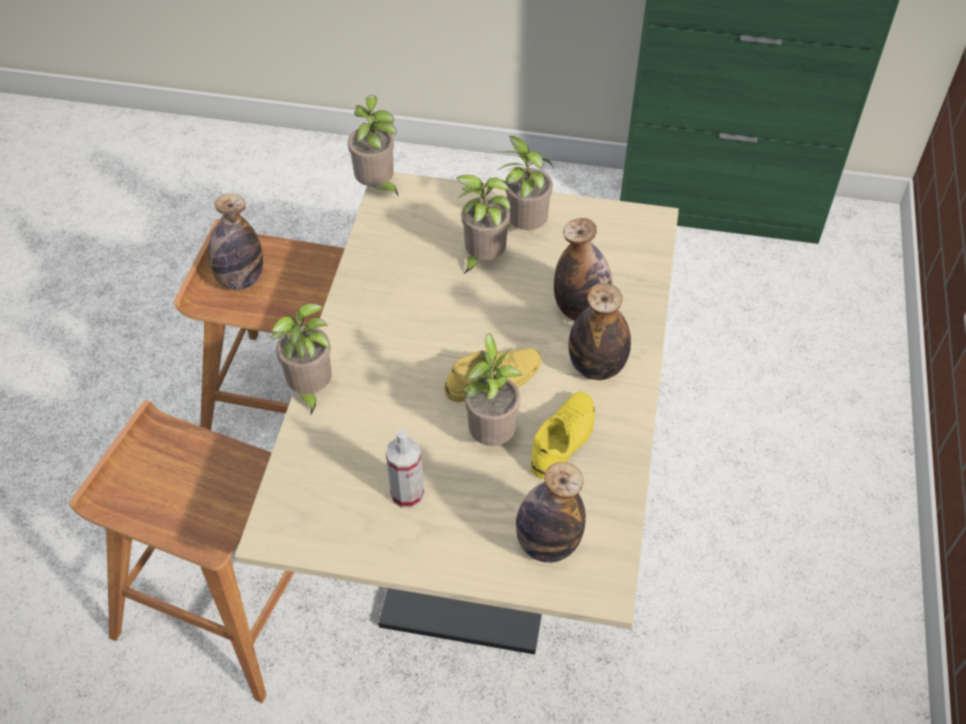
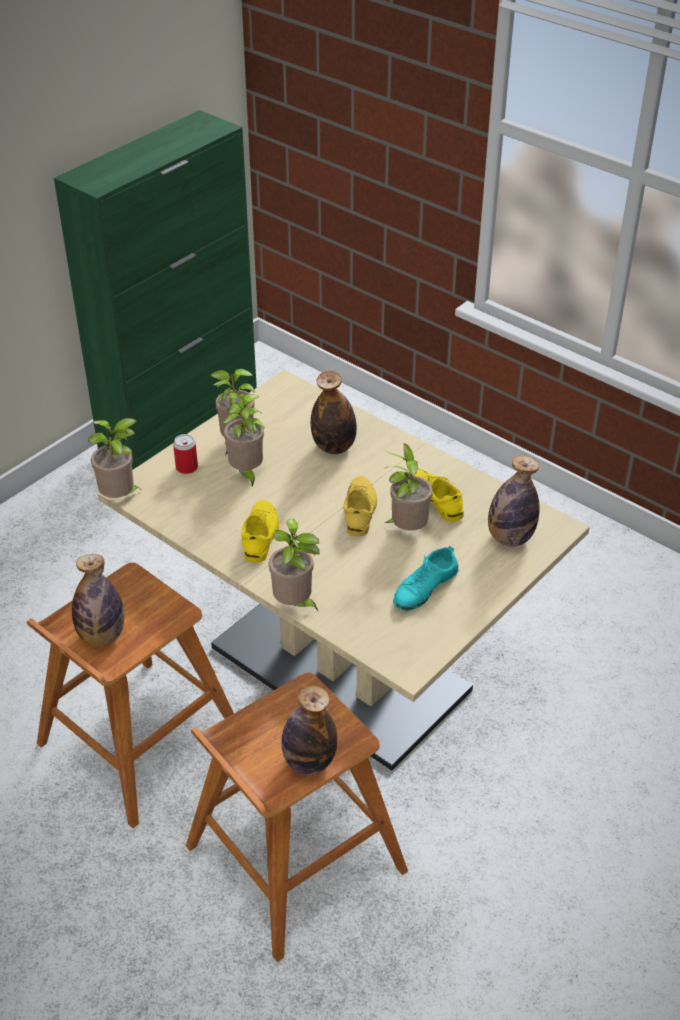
camera: 60 degrees left, 10 degrees down
(395, 315) = (260, 535): none -> yellow shoe
(407, 494) = (425, 587): spray bottle -> turquoise shoe
(455, 211) = (187, 468): none -> can
(596, 367) = (388, 460): bottle -> bottle (309, 762)

